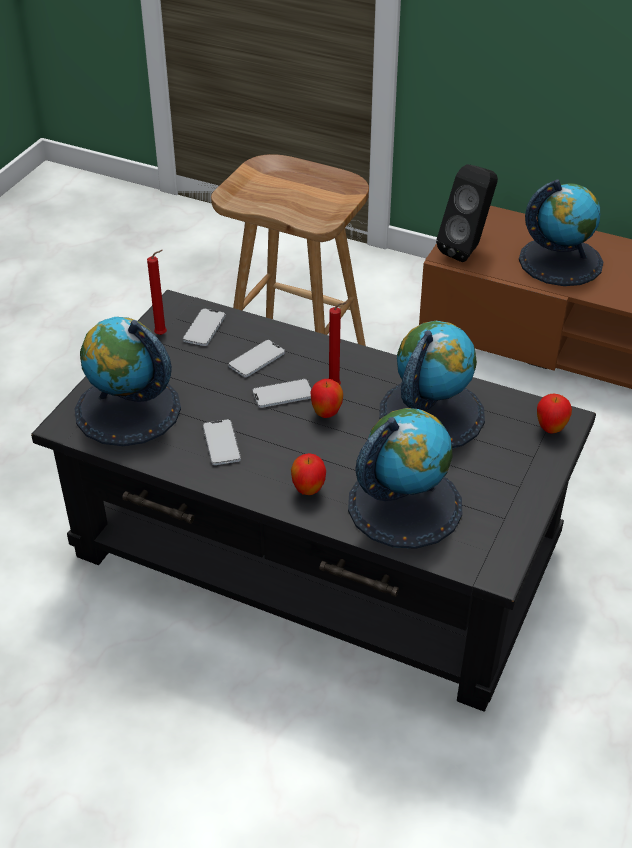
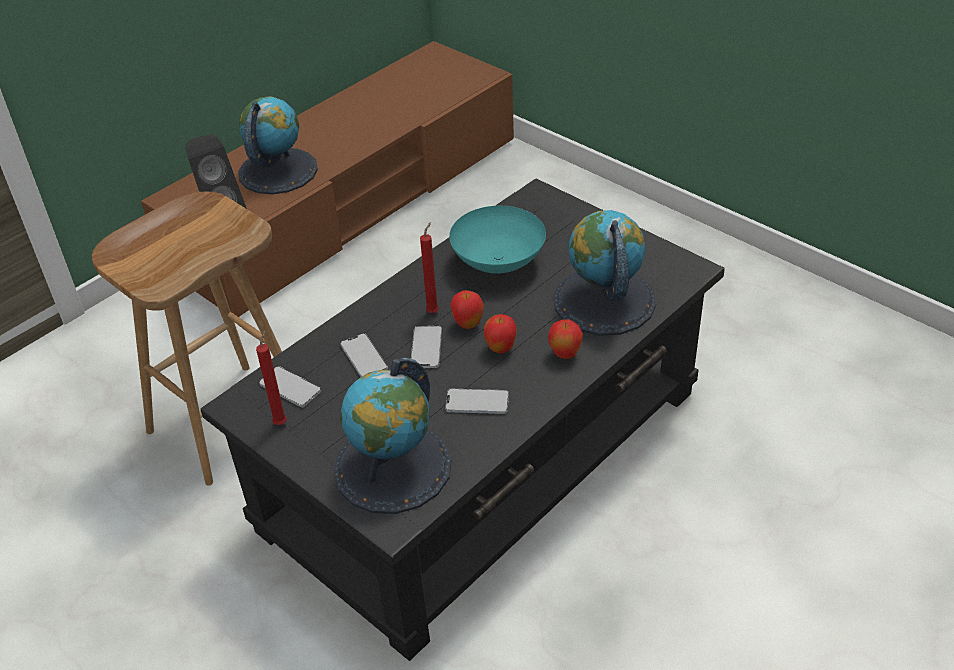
camera: 70 degrees left, 0 degrees up
(431, 413) = (497, 262): globe -> turquoise bowl
(550, 429) = (545, 204): apple -> apple (501, 349)

